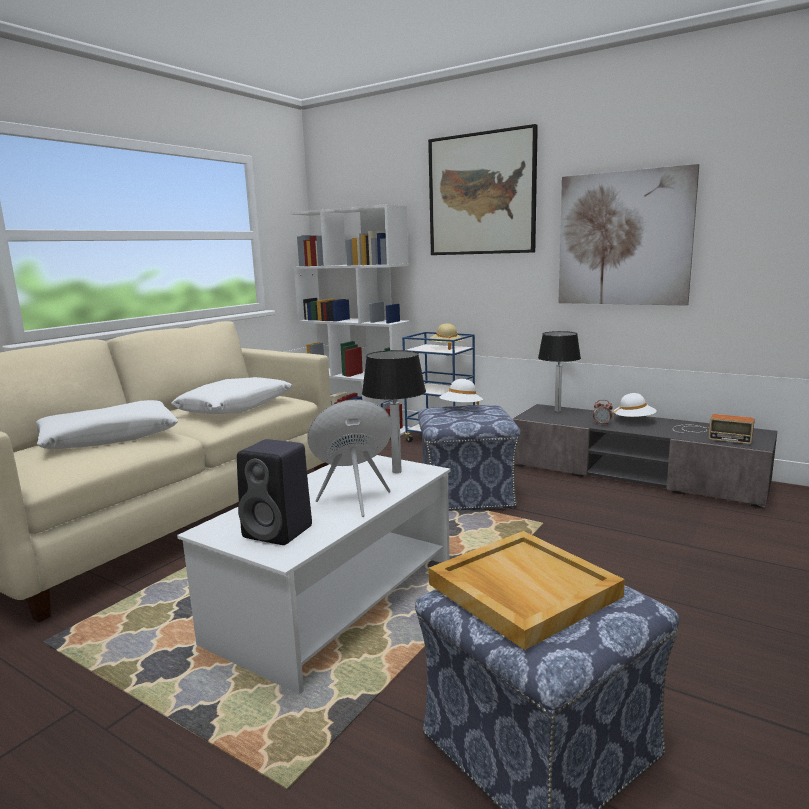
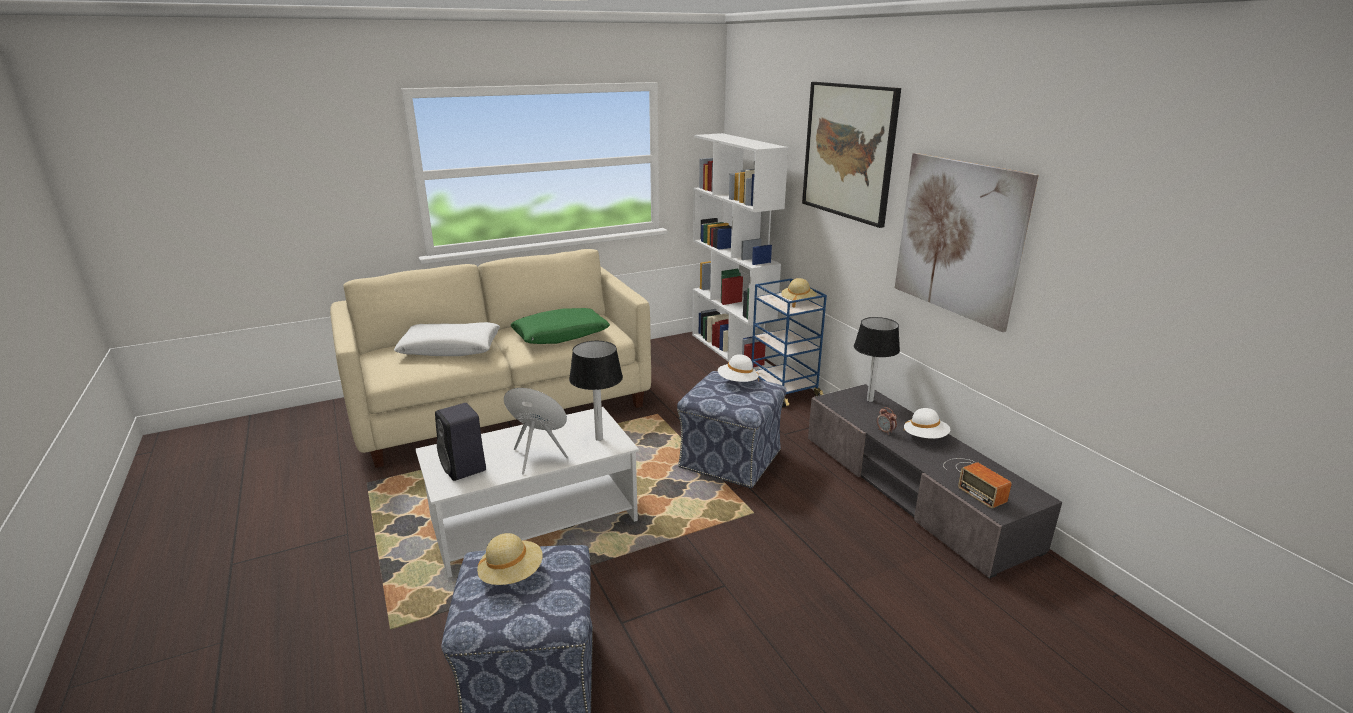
camera: 30 degrees right, 10 degrees up
(236, 407) = (560, 335): white pillow -> green pillow
(521, 590) = (512, 574): beige tray -> beige hat

